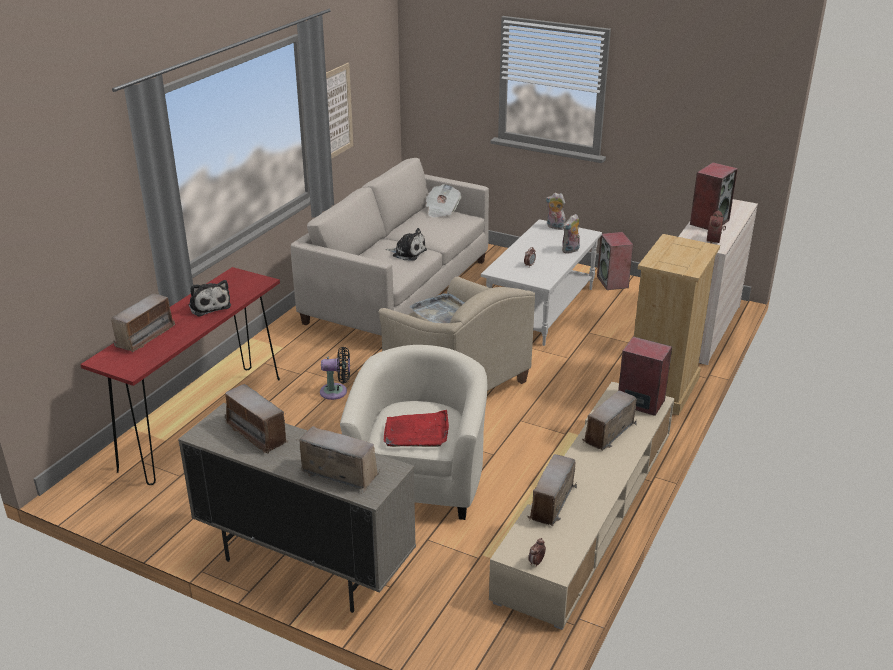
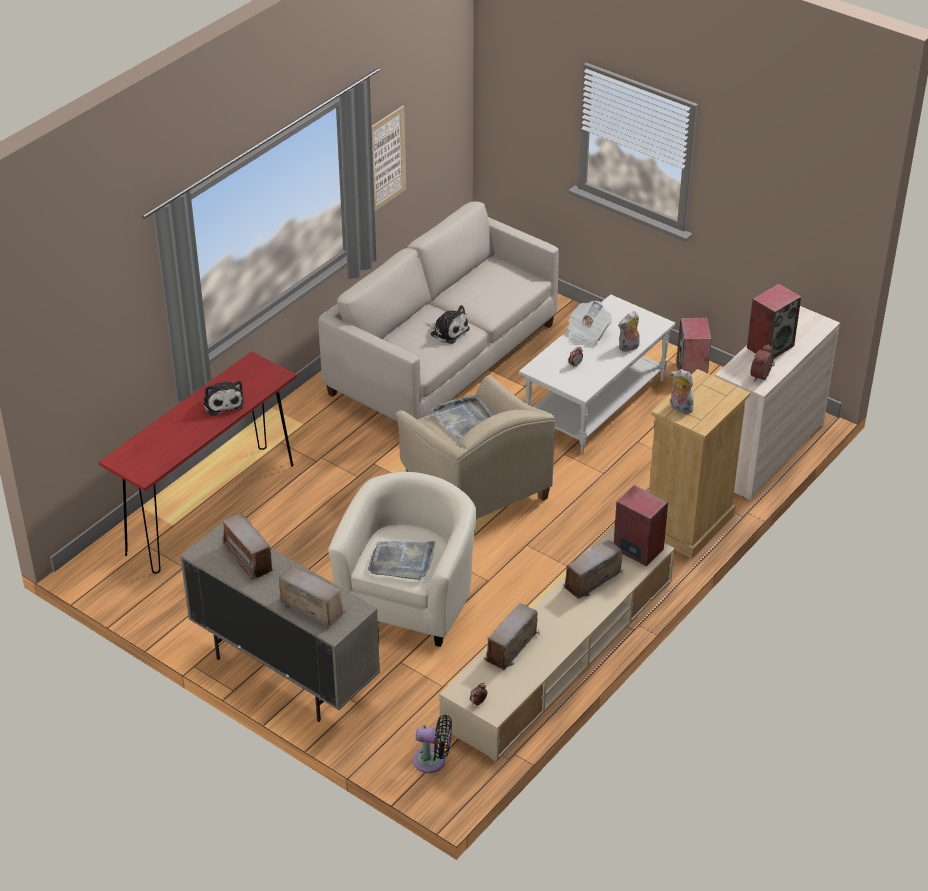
camera: 10 degrees right, 10 degrees up
(145, 336) = (159, 435): radio -> none
(336, 392) = (349, 487): black fan -> black fan (433, 761)
(417, 432) = (402, 561): red tray -> grey tray
(441, 210) = (503, 268): newspaper -> newspaper (586, 334)
(554, 227) = (623, 309): plush toy -> plush toy (679, 408)

